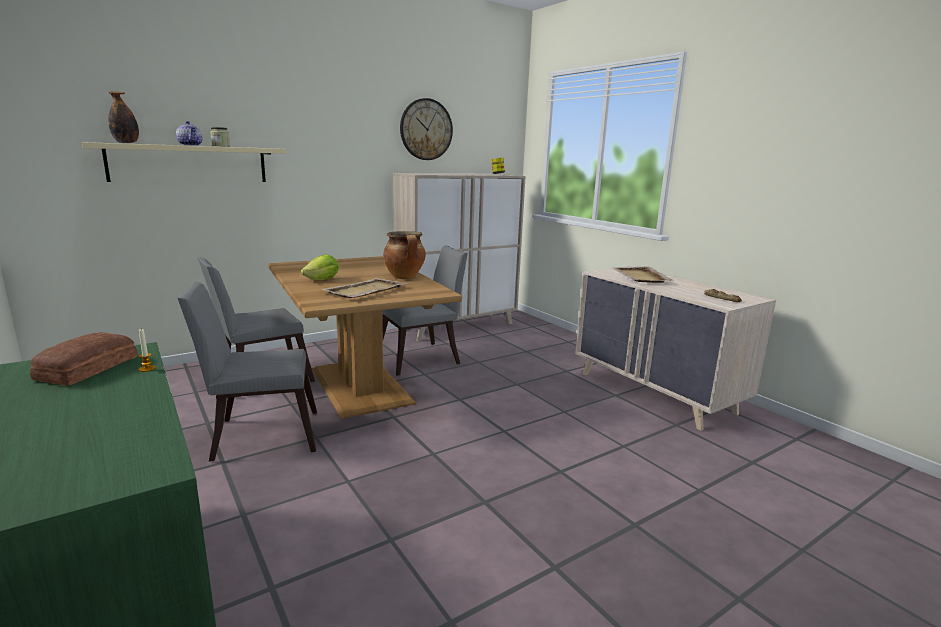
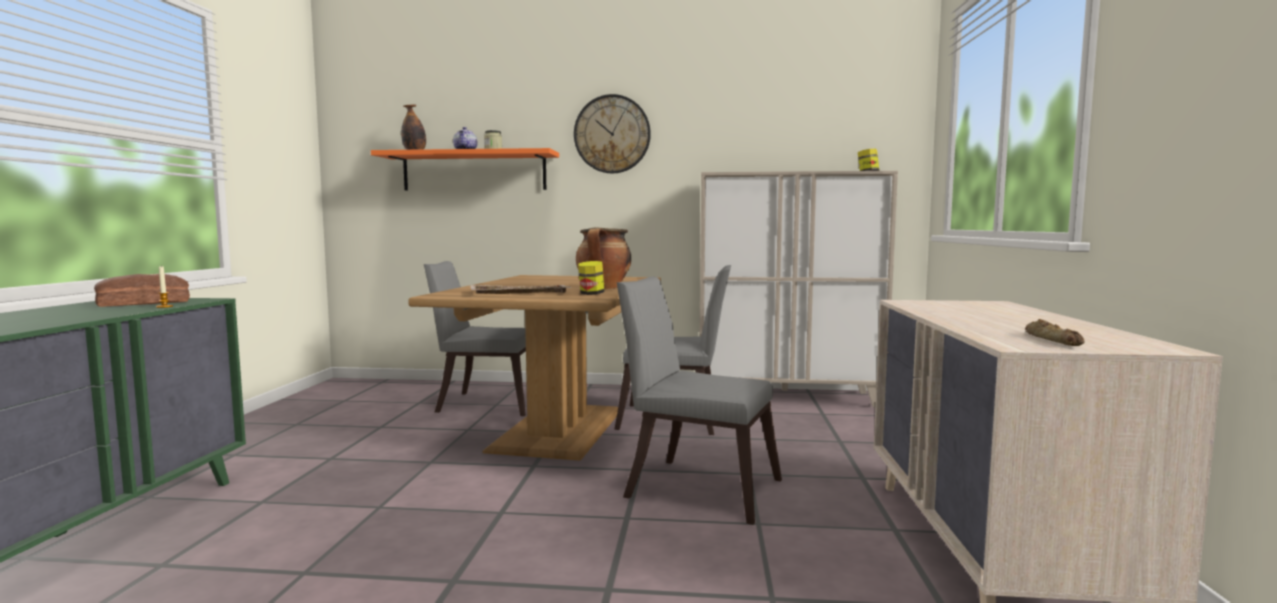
camera: 40 degrees right, 10 degrees down
(189, 163) = (474, 171): beige shelf -> orange shelf
(259, 435) = (394, 446): grey chair -> grey chair (695, 487)
(322, 280) = (514, 284): lettuce -> none
(422, 286) = (591, 294): none -> jar
(426, 129) = (754, 119): wall clock -> wall clock (612, 134)
(641, 277) = (972, 310): beige tray -> none

